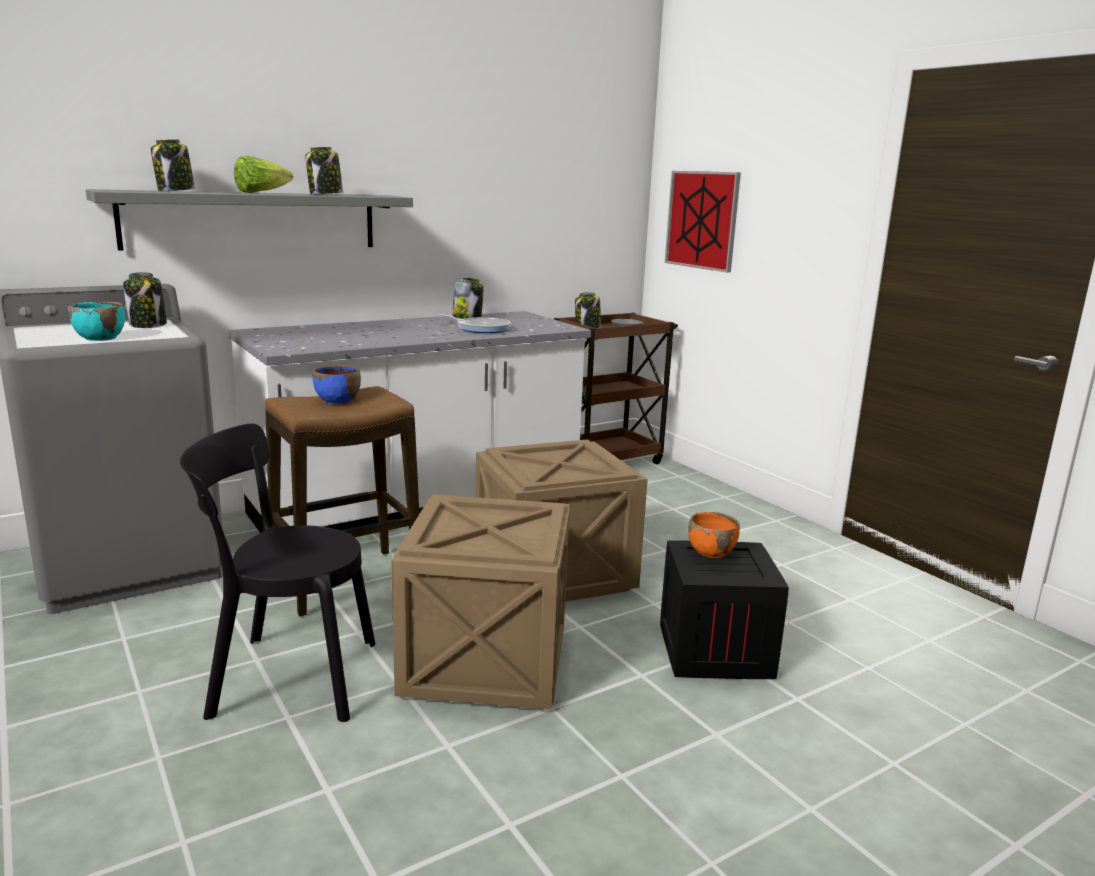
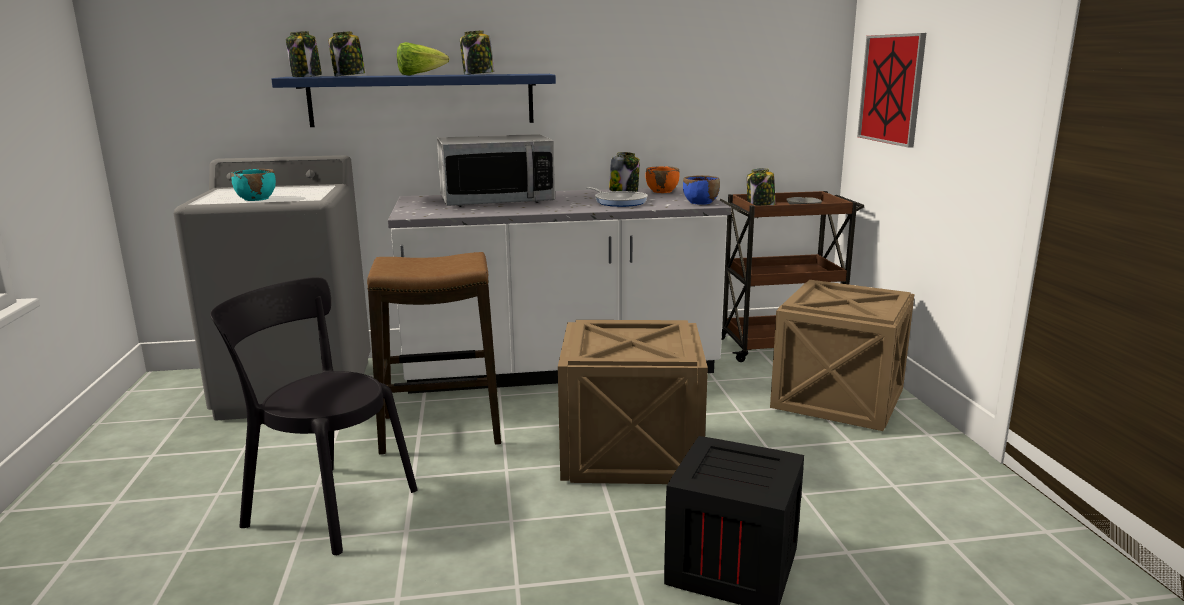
camera: 25 degrees right, 0 degrees up
(148, 325) = (310, 189): jar -> jar (306, 76)
(253, 220) = (422, 100): grey shelf -> blue shelf
(337, 400) = (429, 262): blue bowl -> blue bowl (700, 202)
(353, 331) = (497, 201): none -> microwave
(486, 658) = (499, 524): crate -> crate (838, 399)
(711, 552) = (733, 456): orange bowl -> orange bowl (662, 191)

